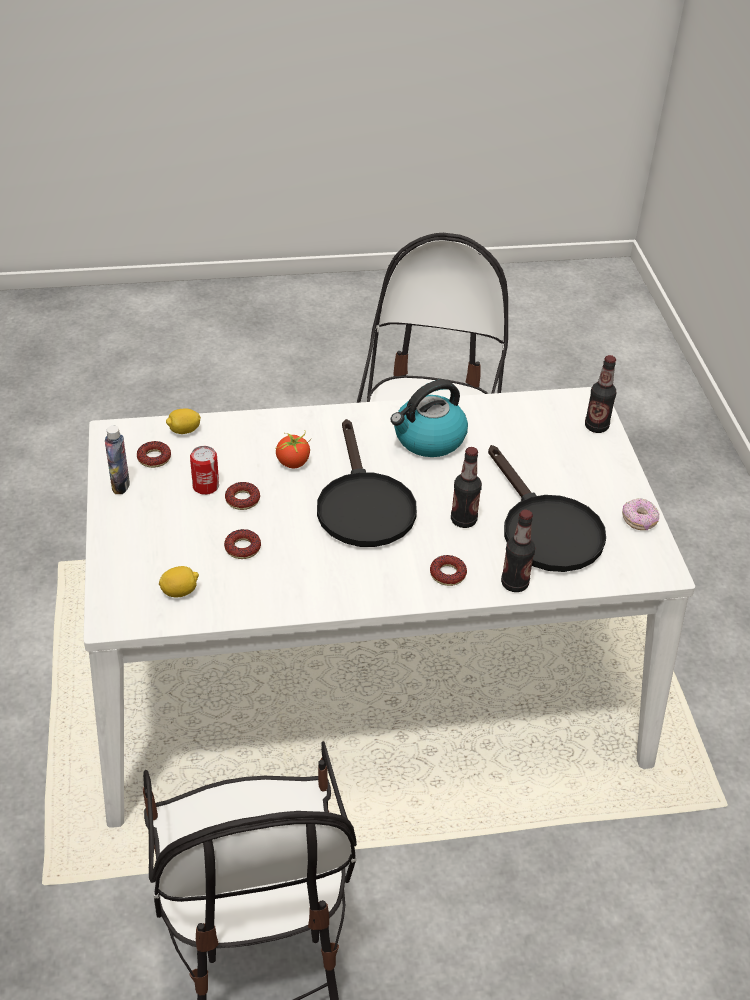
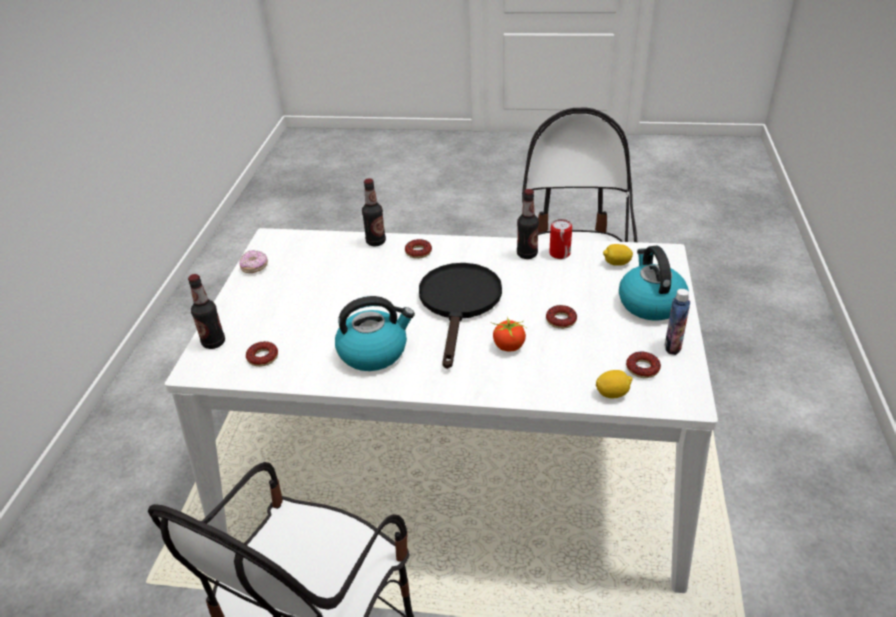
camera: 160 degrees left, 5 degrees down
(140, 536) = (650, 303): none -> kettle
(206, 486) = (593, 335): can -> can (559, 253)
(242, 548) = (566, 285): donut -> donut (263, 357)
(463, 520) = (385, 283): bottle -> bottle (527, 254)
(544, 528) = (328, 271): black frying pan -> none

